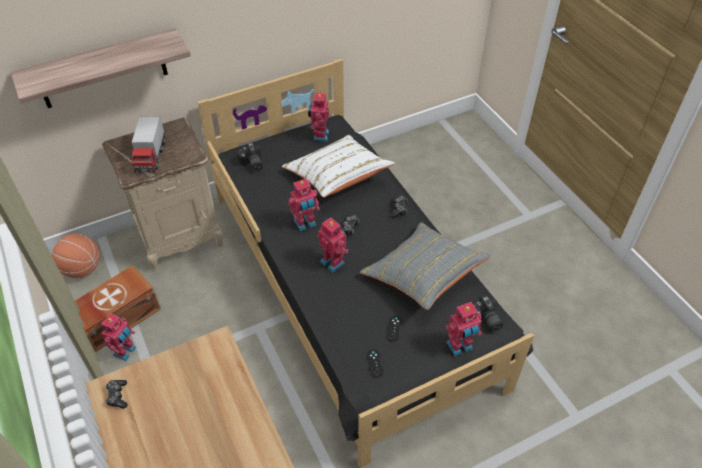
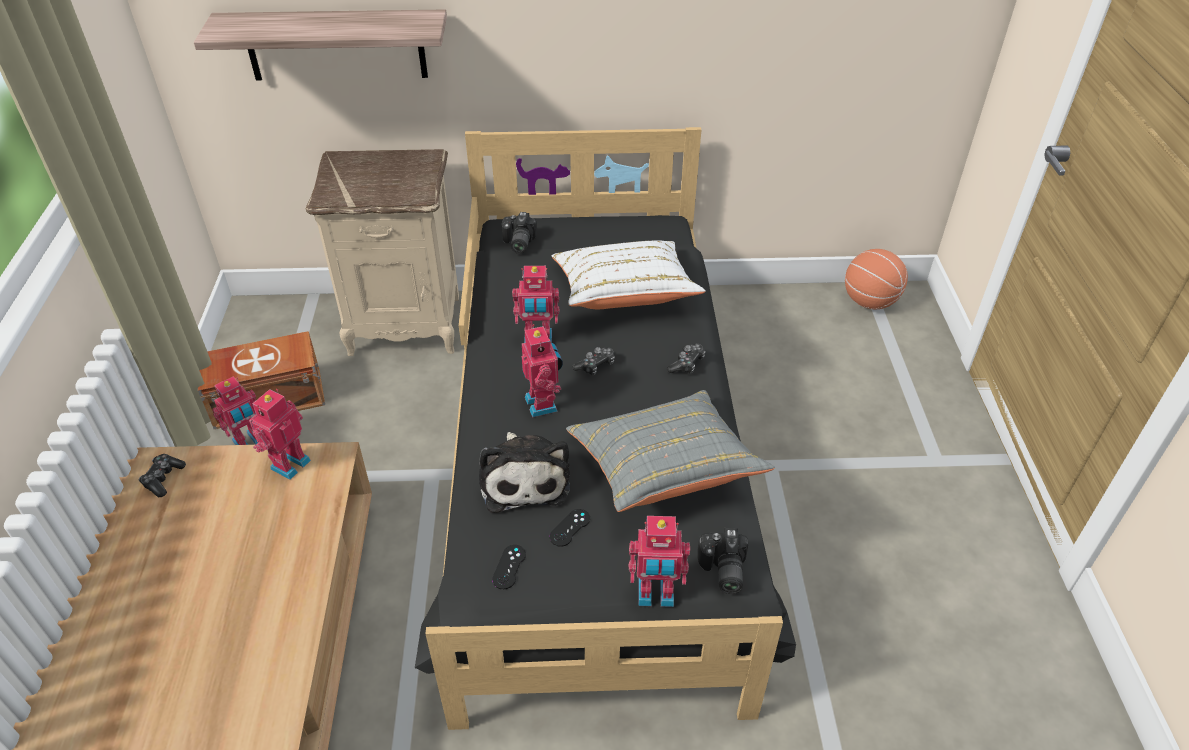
camera: 25 degrees right, 5 degrees down
(82, 269) = (266, 324): basketball -> basketball (869, 301)
(151, 157) = (366, 184): toy truck -> none
(319, 135) = (635, 234): toy robot -> toy robot (288, 463)
(350, 310) = (524, 478): none -> plush toy

